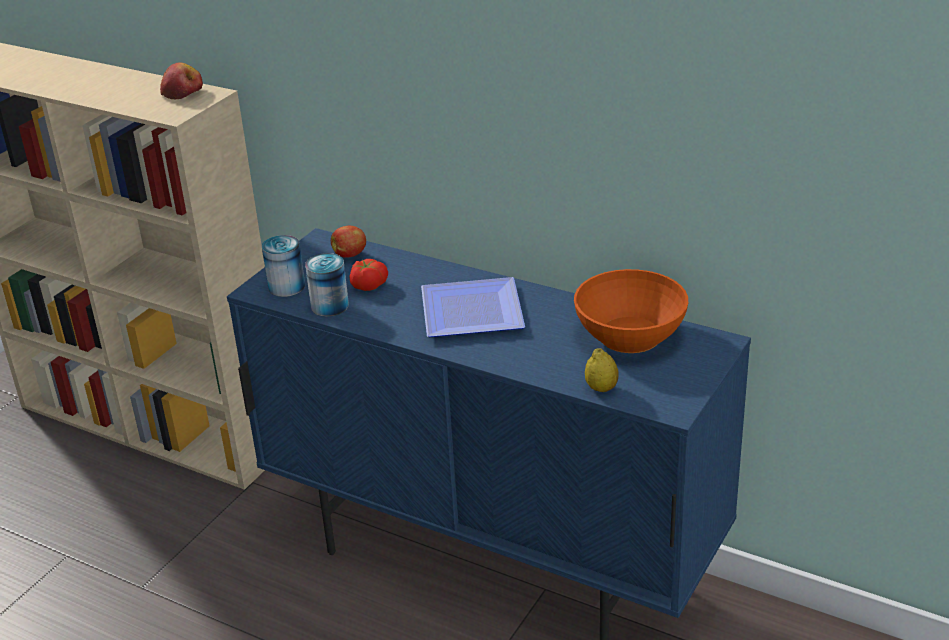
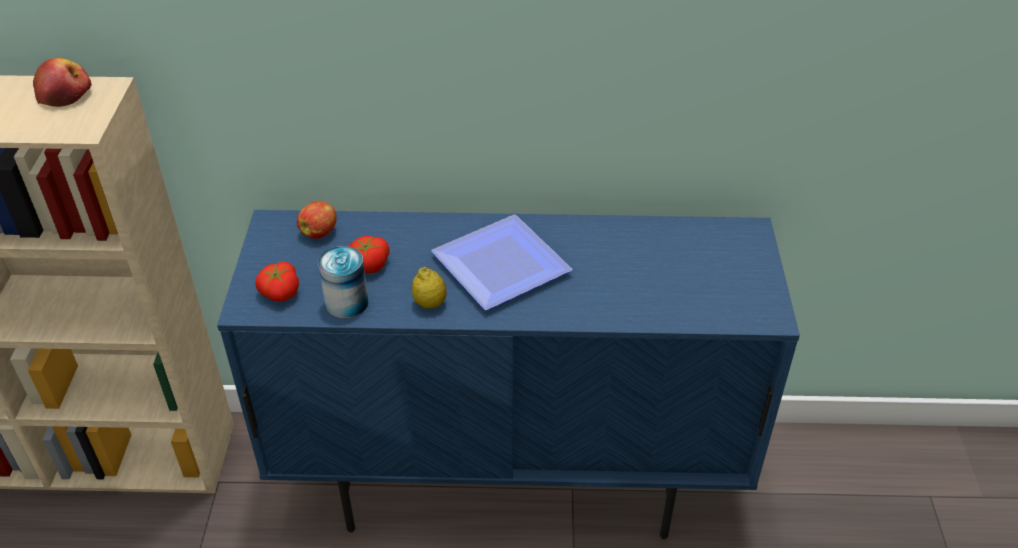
camera: 30 degrees left, 10 degrees up
(286, 287) = (279, 292): can -> tomato
(601, 388) = (691, 315): lemon -> lemon (430, 303)
(630, 335) = (668, 247): orange bowl -> none

